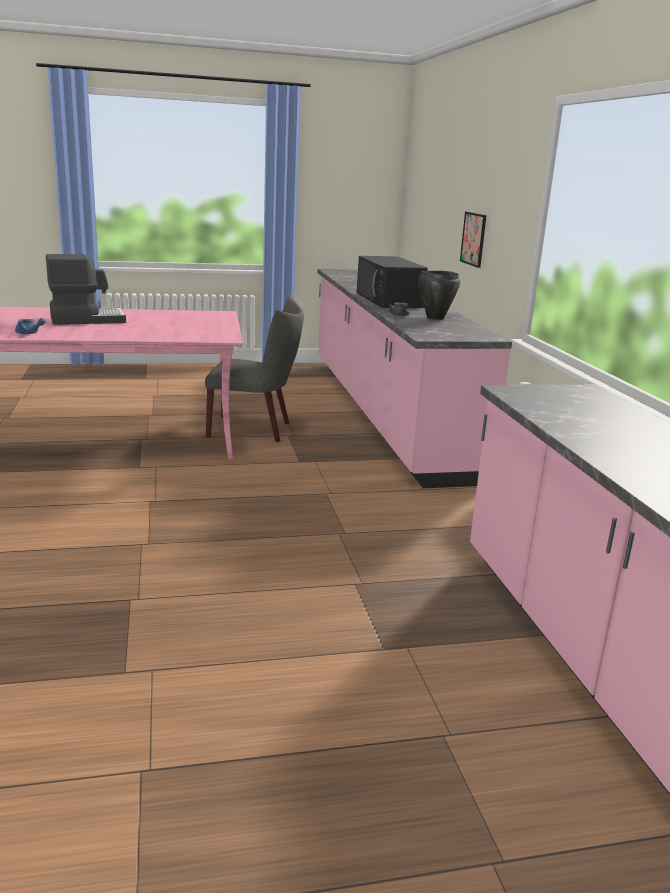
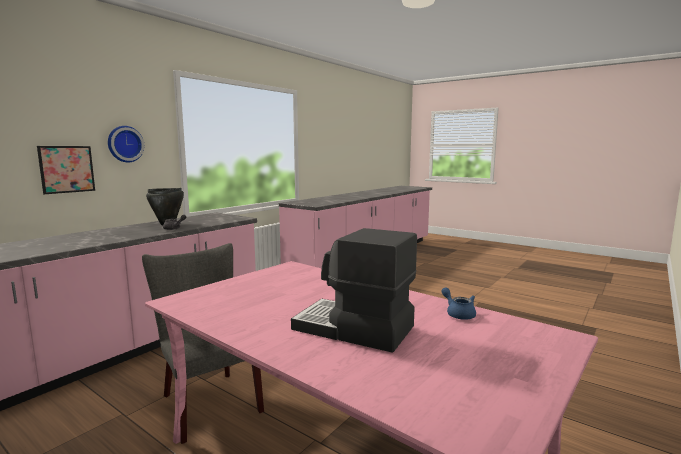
camera: 130 degrees left, 10 degrees down
(389, 300) = (90, 239): black microwave -> none
(503, 215) = (124, 144): none -> wall clock

